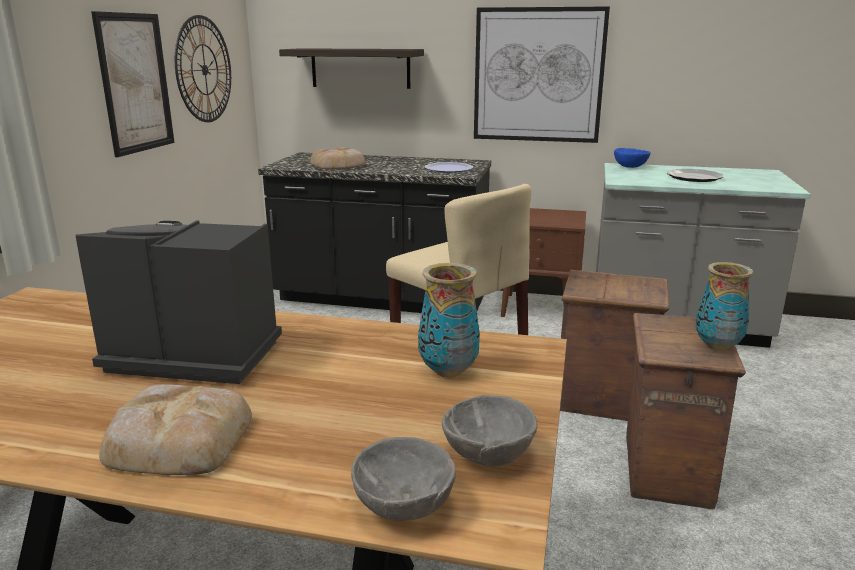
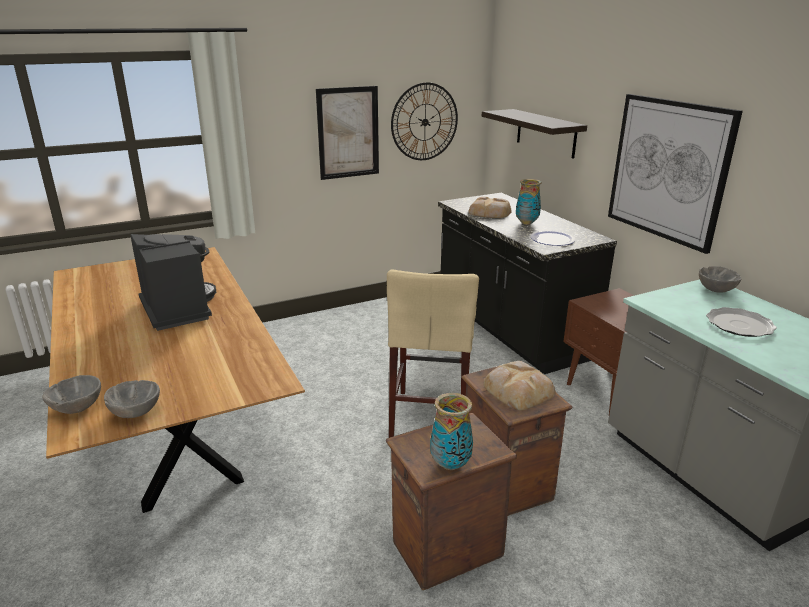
camera: 50 degrees right, 5 degrees up
(178, 439) = (100, 341): bread -> bread (518, 390)
(447, 371) = (219, 371): vase -> vase (526, 222)
(629, 167) = (715, 290): blue bowl -> grey bowl

